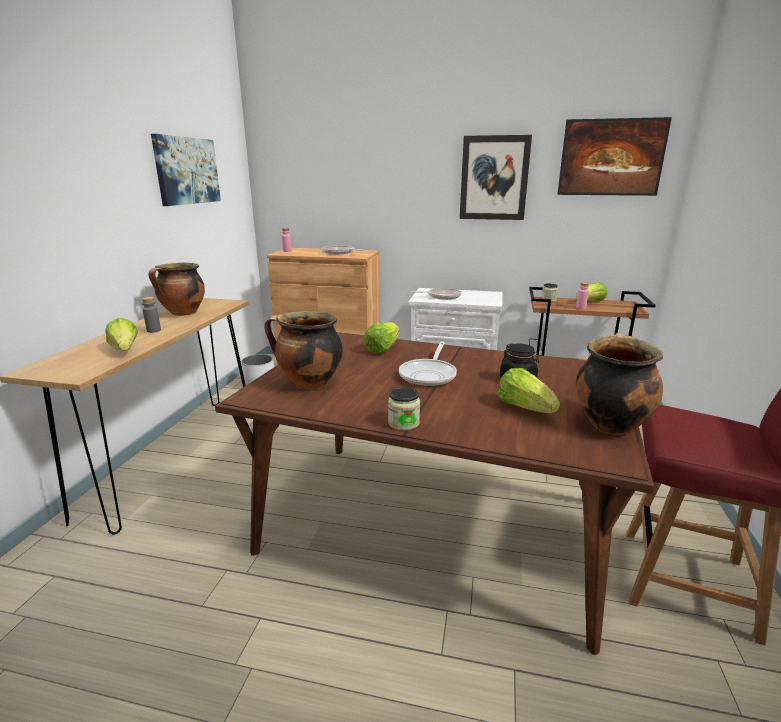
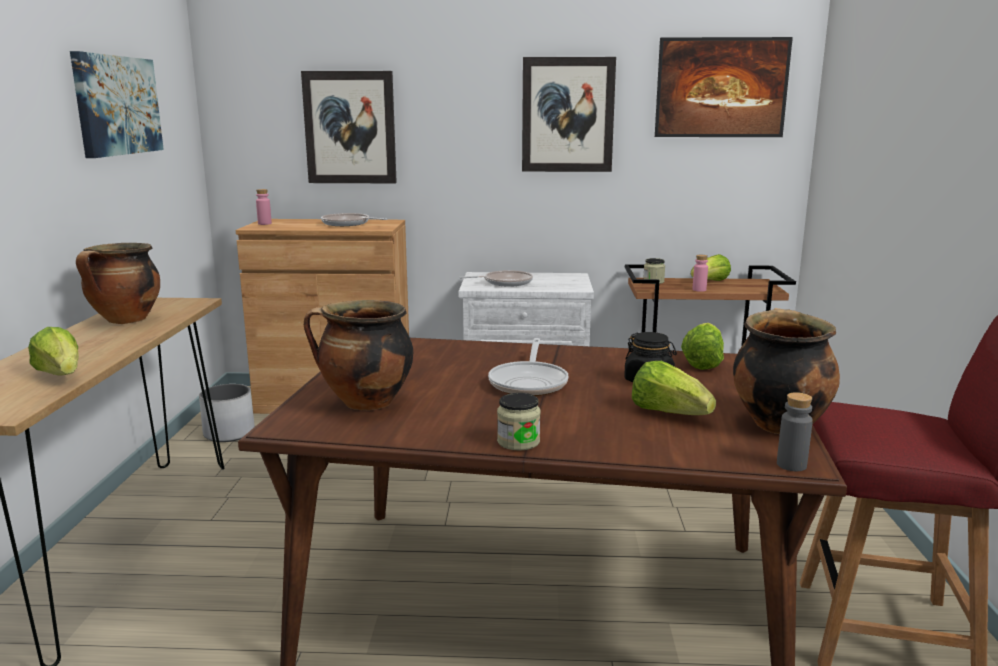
camera: 10 degrees left, 5 degrees down
(154, 330) = (92, 346): grey bottle -> grey bottle (791, 465)
(344, 187) = (350, 128): none -> picture
(382, 349) = (451, 354): lettuce -> lettuce (703, 362)

